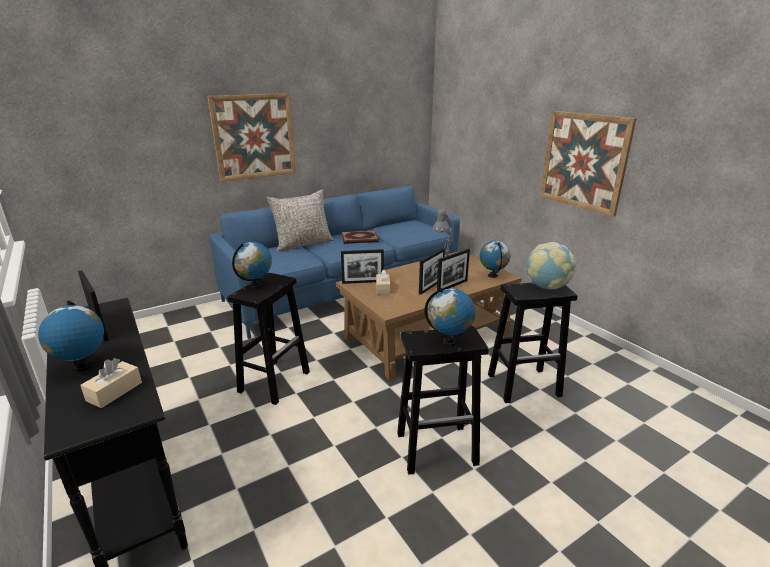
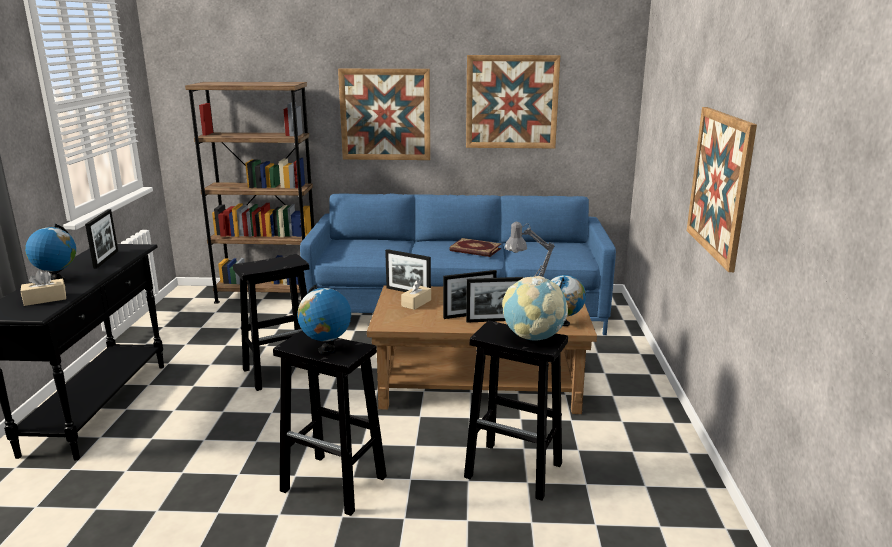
camera: 35 degrees right, 5 degrees down
(169, 322) = (268, 296): none -> brown bookcase
(256, 285) = (268, 261): globe -> none
(303, 244) = (411, 242): grey pillow -> none
(352, 118) = (511, 102): none -> picture

